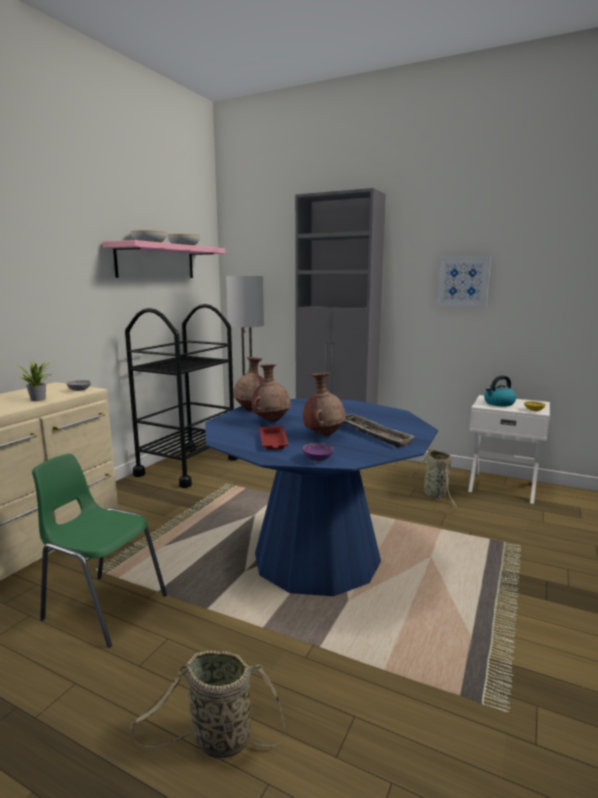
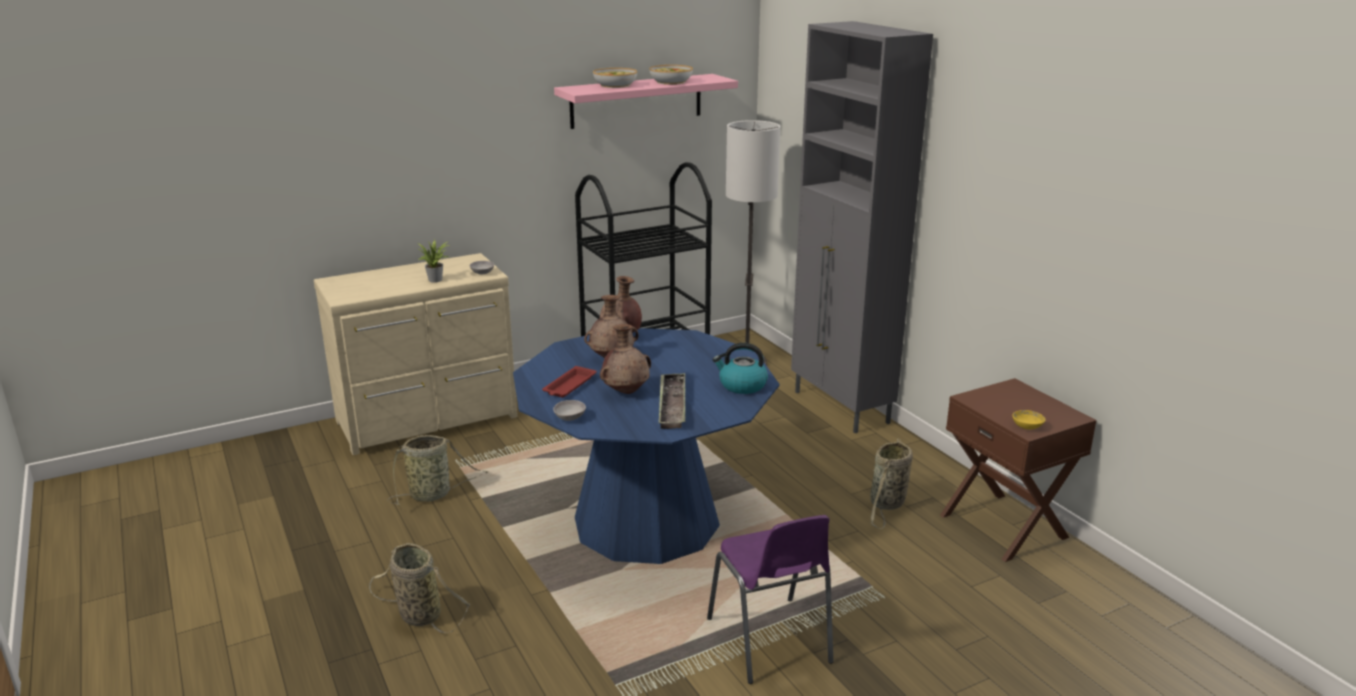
camera: 35 degrees right, 10 degrees up
(103, 606) = (433, 494): green chair -> basket
(317, 459) = (570, 418): purple bowl -> grey bowl
(463, 281) = (1013, 195): picture -> none
(498, 403) = (1004, 401): kettle -> kettle (742, 385)
(502, 486) = (1004, 525): white nightstand -> brown nightstand
(515, 605) = (770, 642): none -> purple chair

